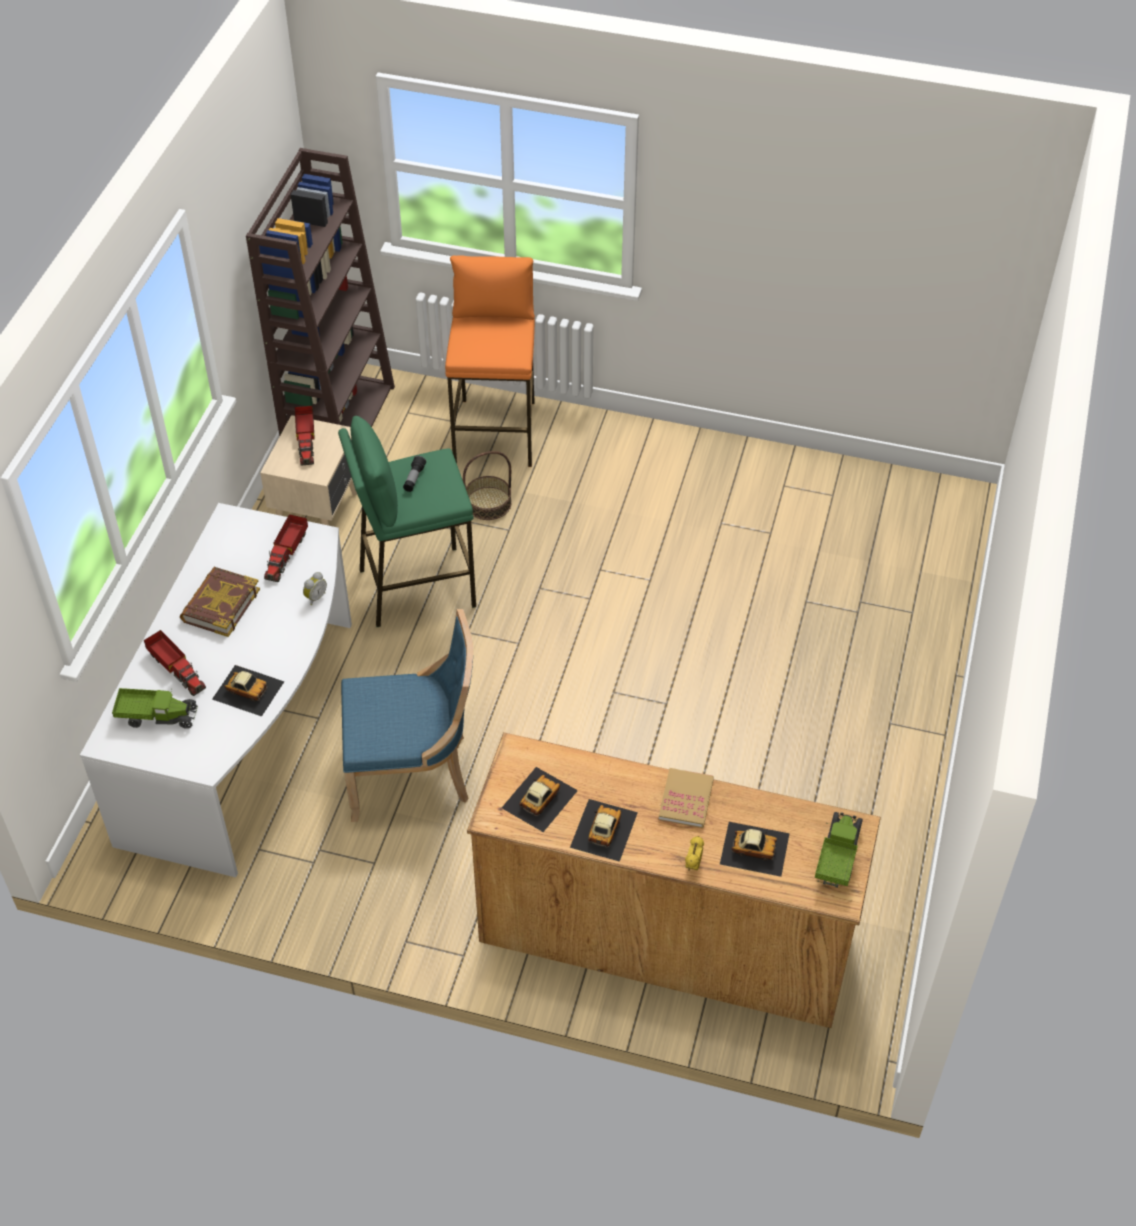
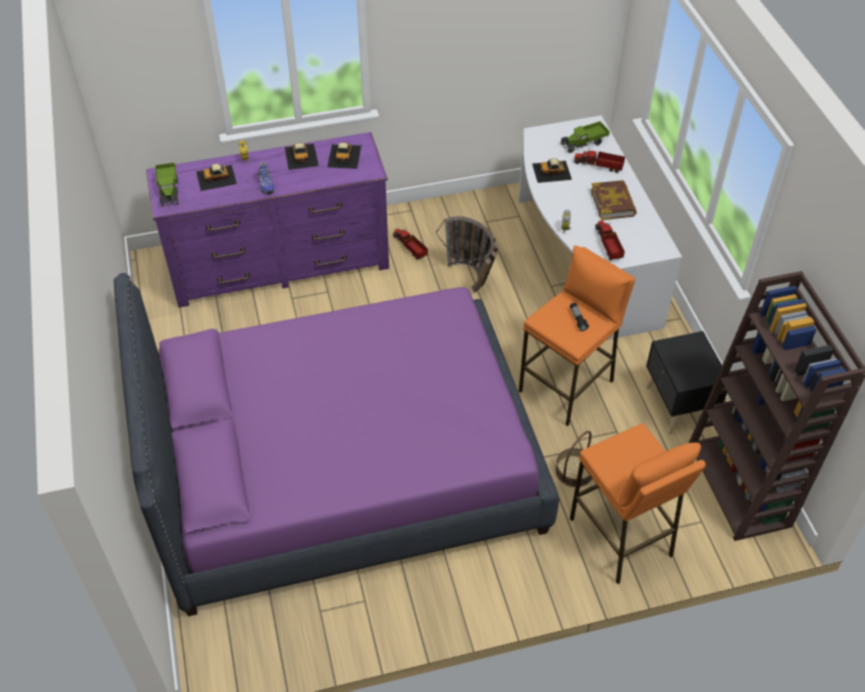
camera: 150 degrees right, 0 degrees up
(306, 440) = (699, 366): toy truck -> toy truck (410, 247)
(319, 514) = (677, 407): beige nightstand -> black nightstand
(413, 773) = (472, 282): blue chair -> basket
(416, 587) = (567, 386): green stool -> orange stool
(665, 936) = (280, 264): brown dresser -> purple dresser
(686, 799) = (265, 184): book -> shoe
(734, 612) = (344, 468): none -> purple bed

